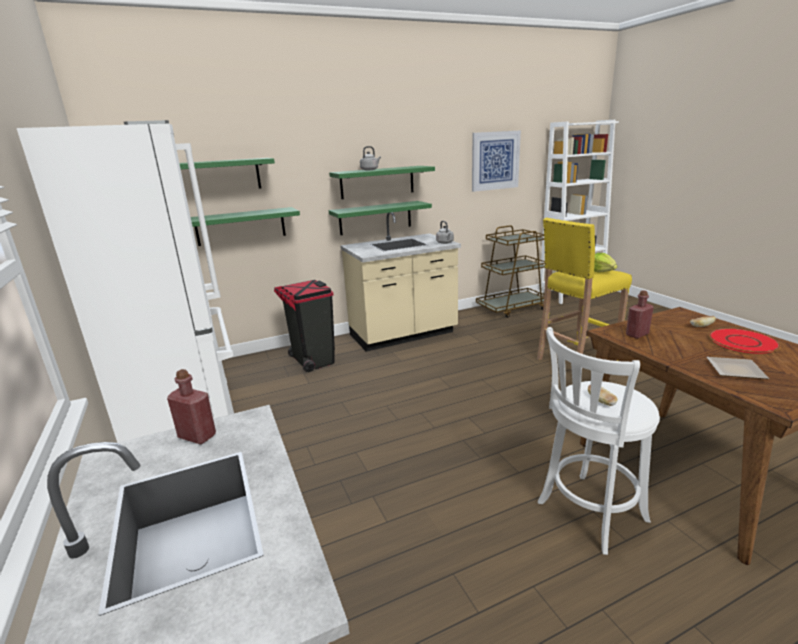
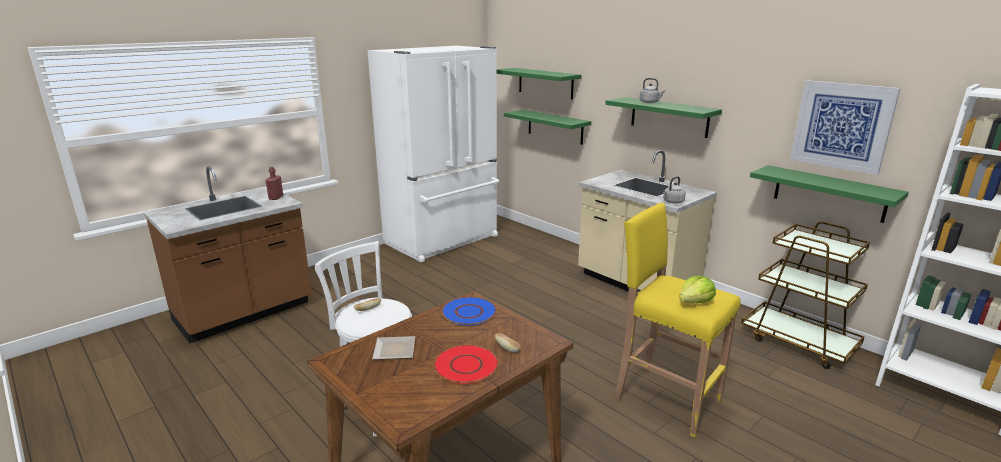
camera: 70 degrees right, 0 degrees up
(313, 361) = (548, 256): black trash can -> none
(375, 218) = (660, 154): green shelf -> green shelf (829, 193)
(637, 334) = (468, 312): red bottle -> blue plate

